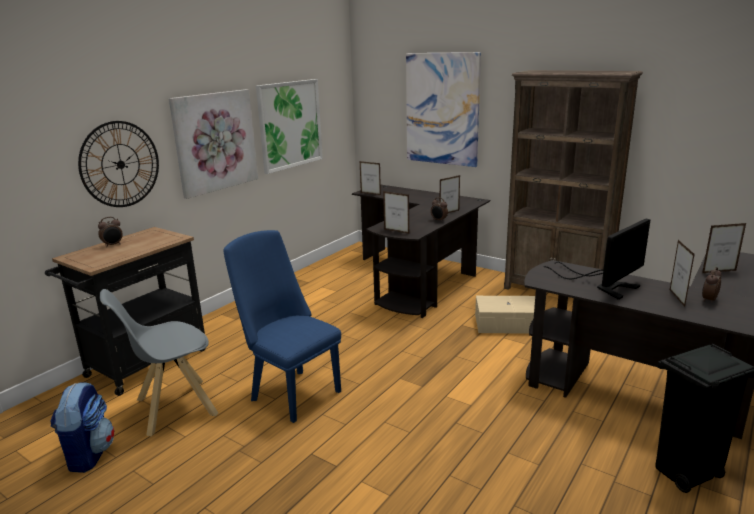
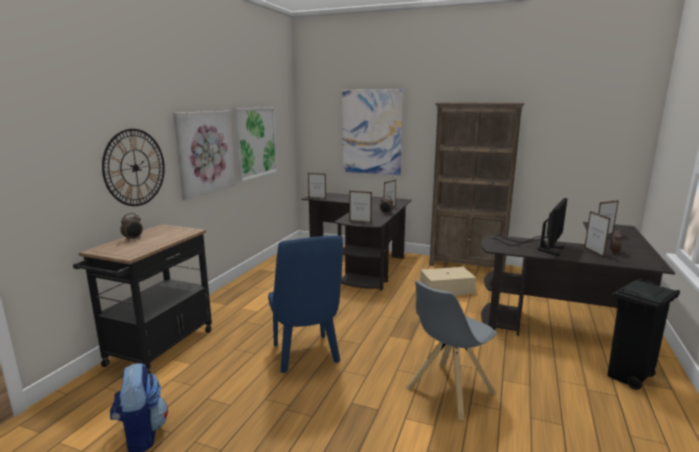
camera: 15 degrees left, 5 degrees down
(173, 407) = (206, 382): grey chair -> grey chair (448, 391)
(291, 392) = (307, 357): blue chair -> blue chair turned 135 degrees counterclockwise

